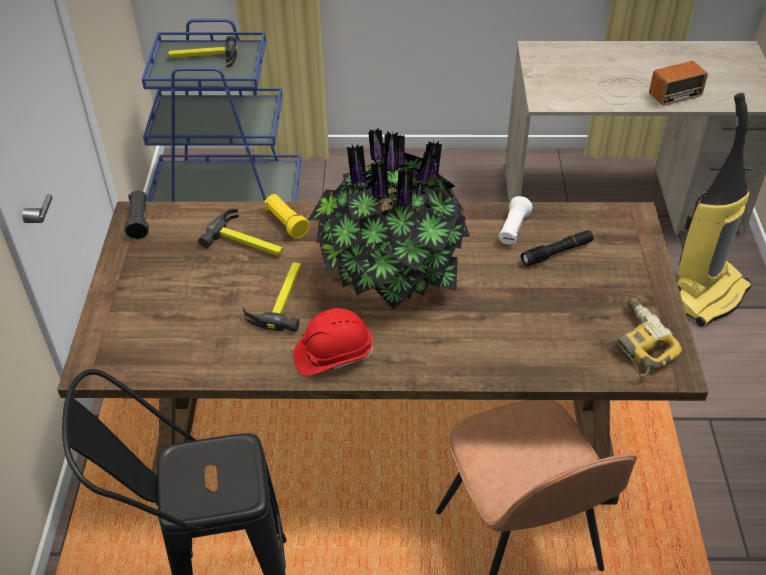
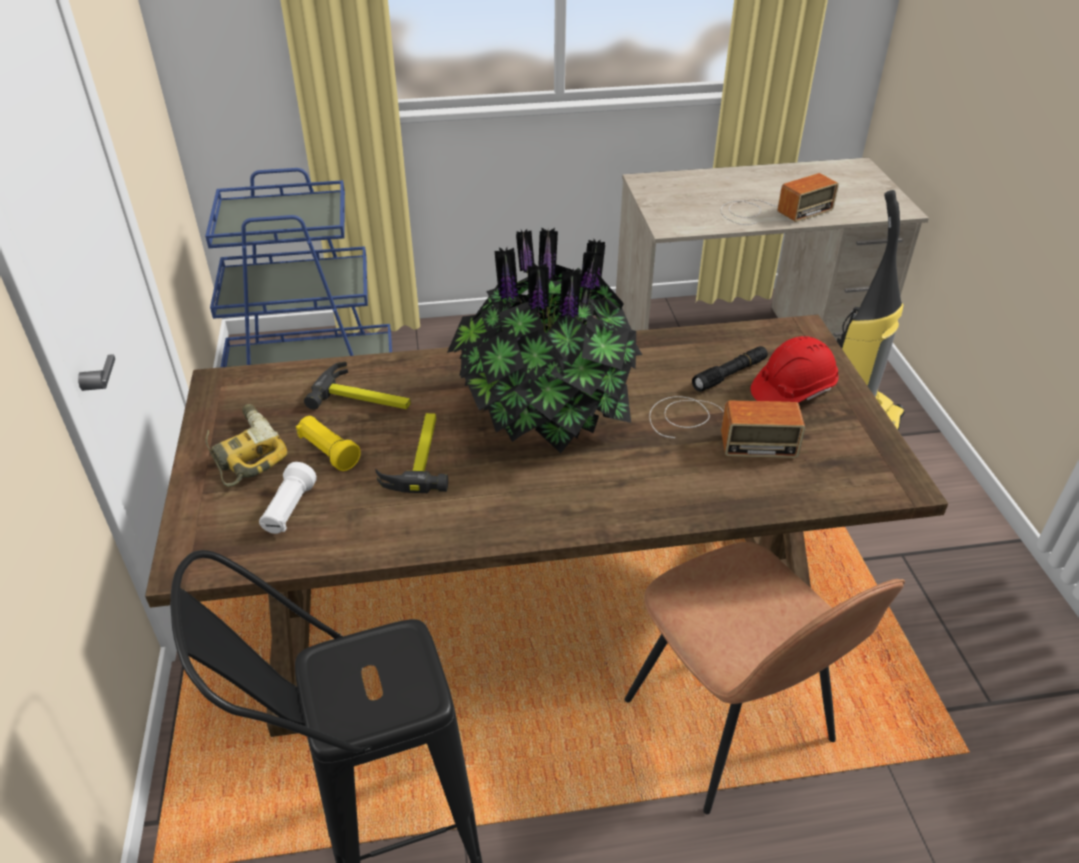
camera: 10 degrees left, 5 degrees down
(139, 221) = (225, 389): black flashlight -> none
(203, 58) = (275, 212): hammer -> none
(286, 223) = (407, 373): yellow flashlight -> yellow flashlight (328, 452)
(333, 354) = (497, 512): red hard hat -> red hard hat (792, 390)
(513, 230) = (673, 356): white flashlight -> white flashlight (289, 510)
(531, 301) = (717, 428): none -> radio
(636, 342) = (849, 459): power drill -> power drill (243, 452)

